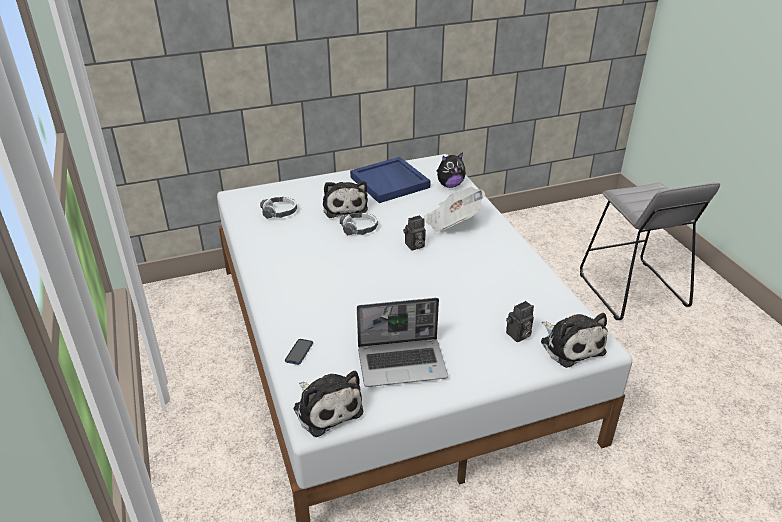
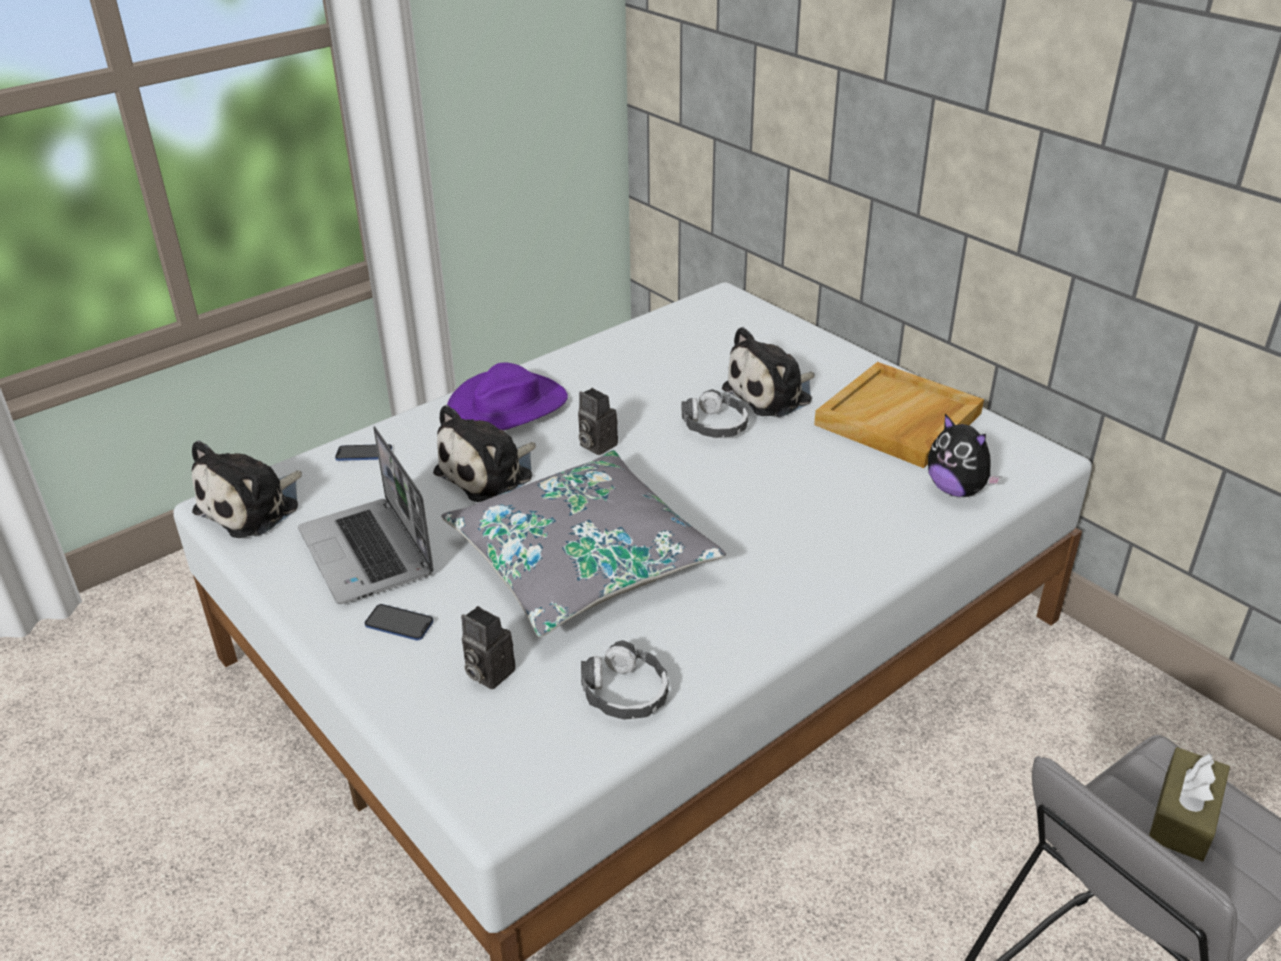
camera: 70 degrees right, 0 degrees up
(279, 212) = (707, 342): headphones -> headphones (625, 693)
(289, 289) = (507, 407): none -> purple hat
(390, 182) = (898, 420): blue tray -> beige tray
(414, 246) = (701, 494): camera -> camera (595, 445)
(447, 291) = (581, 560): none -> grey pillow
(452, 222) = (817, 521): newspaper -> none
(469, 359) = (399, 624): none -> phone
(570, 345) = (484, 752): plush toy -> plush toy (489, 473)
(643, 198) = (1183, 816): none -> brown tissue box

